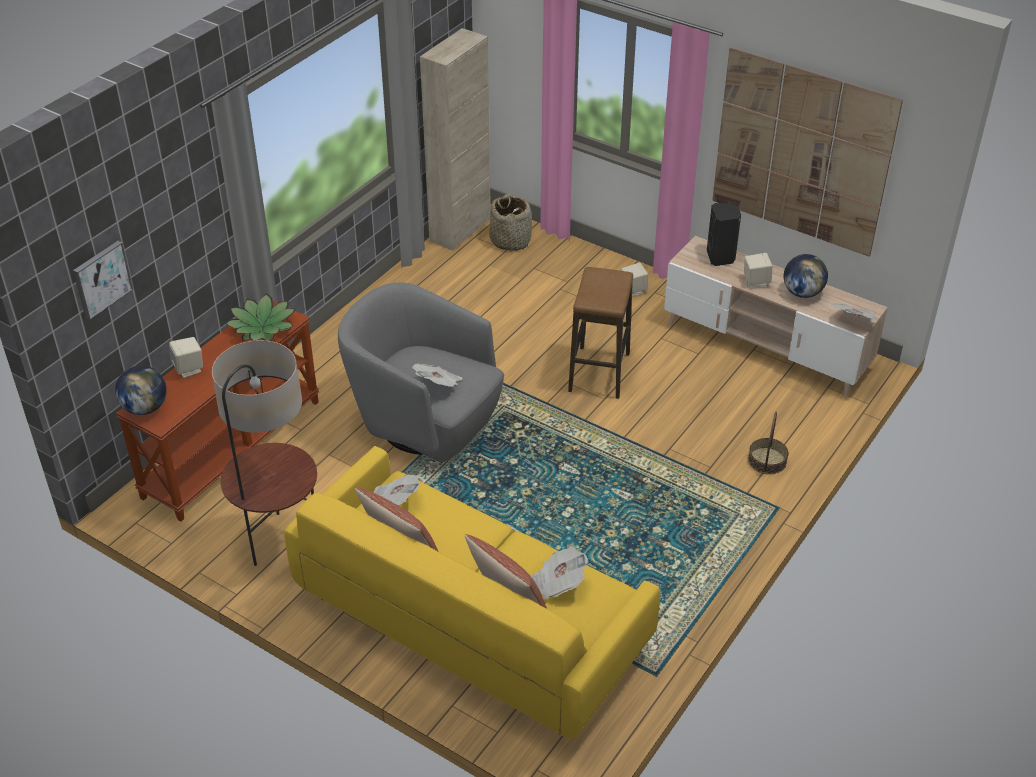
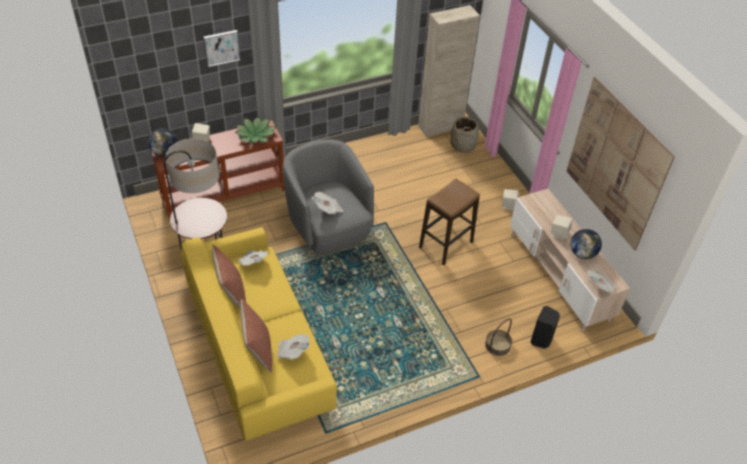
camera: 30 degrees right, 5 degrees up
(101, 279) = (158, 74): picture -> picture (221, 47)
(721, 257) = (551, 209): black speaker -> black speaker (541, 340)

